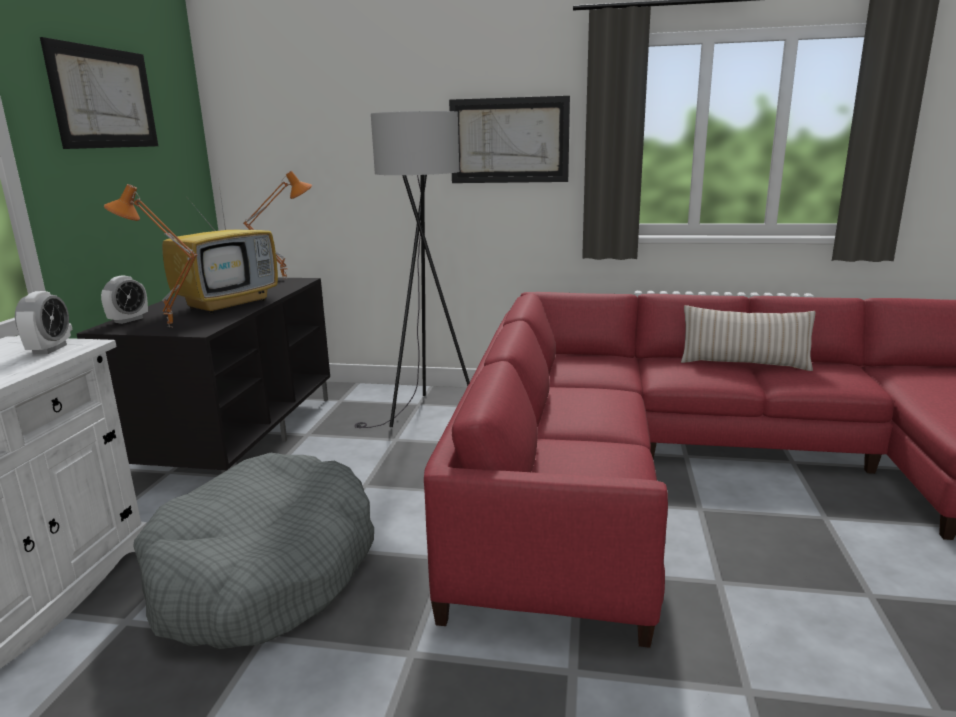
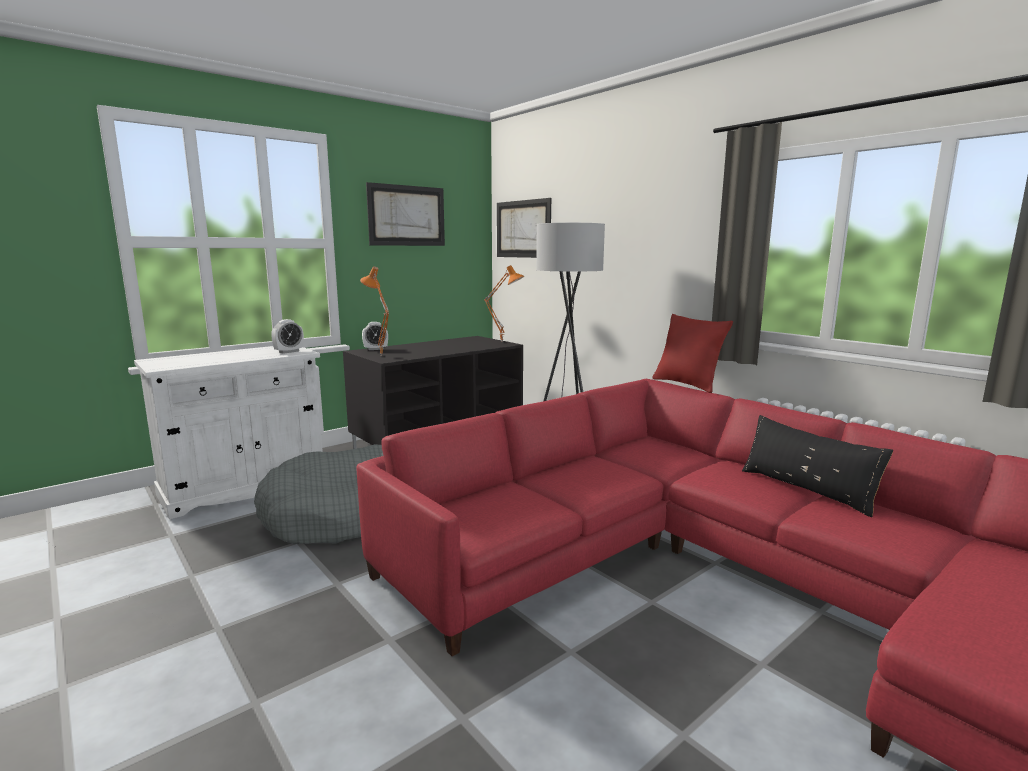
camera: 40 degrees right, 5 degrees down
(229, 303) = (437, 349): television -> none
(509, 140) = (666, 247): picture -> picture (523, 229)
(574, 290) = (687, 384): none -> red pillow
(743, 364) = (806, 489): beige pillow -> black pillow

